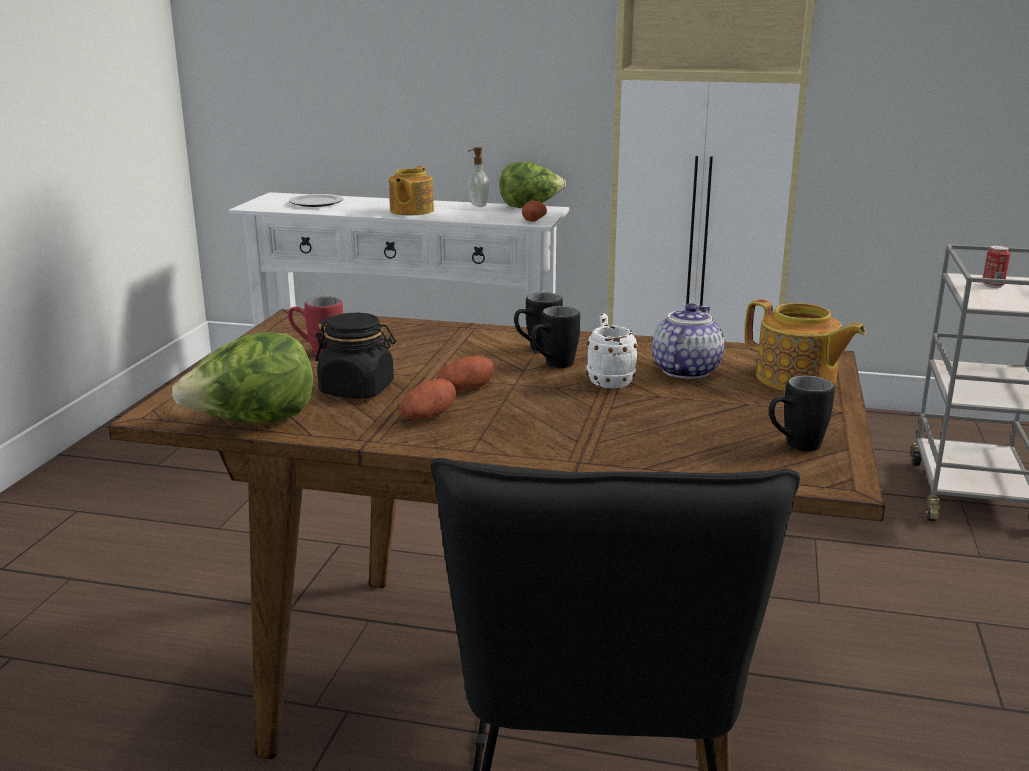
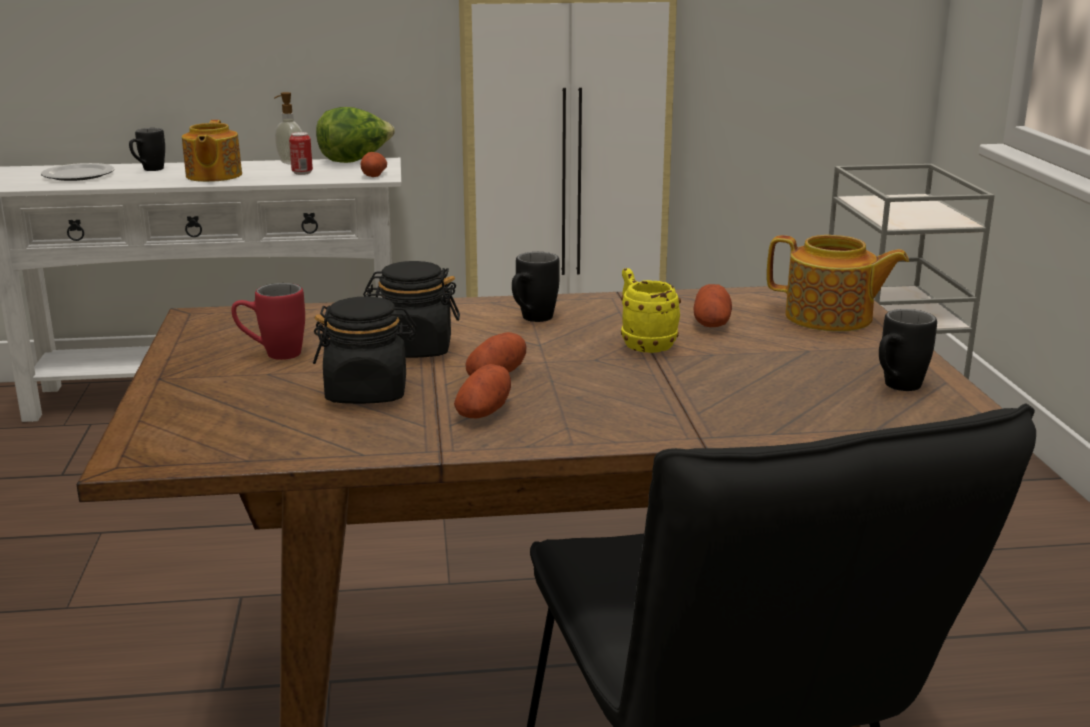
camera: 20 degrees left, 0 degrees up
(253, 423) = (275, 451): lettuce -> none
(423, 361) = (414, 349): none -> black jar
(553, 366) = (568, 336): black mug -> black mug (148, 170)
(608, 380) = (643, 344): white mug -> yellow mug
(684, 370) = (711, 323): teapot -> potato
(993, 285) = (890, 205): can -> can (302, 173)

